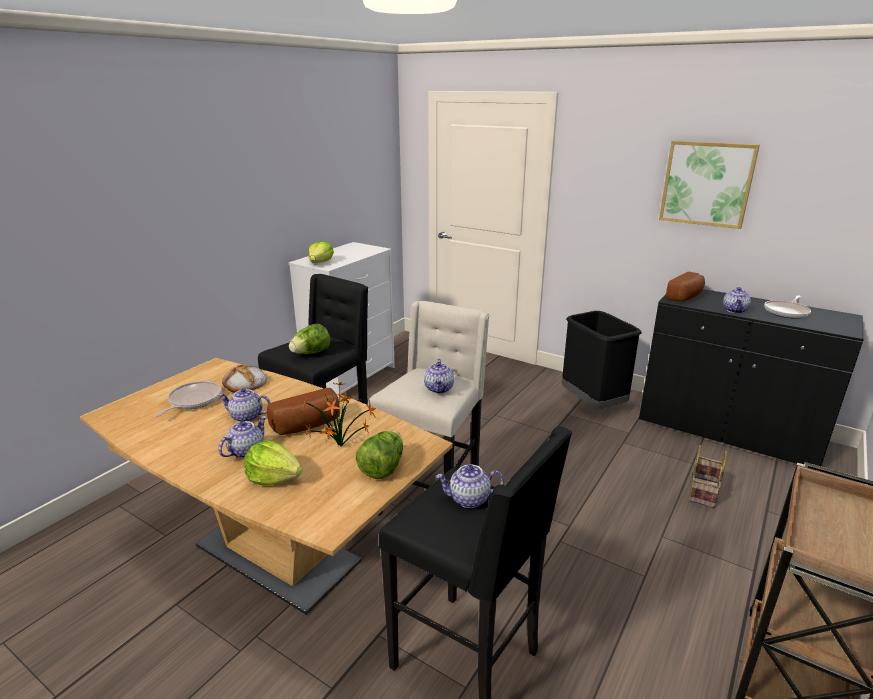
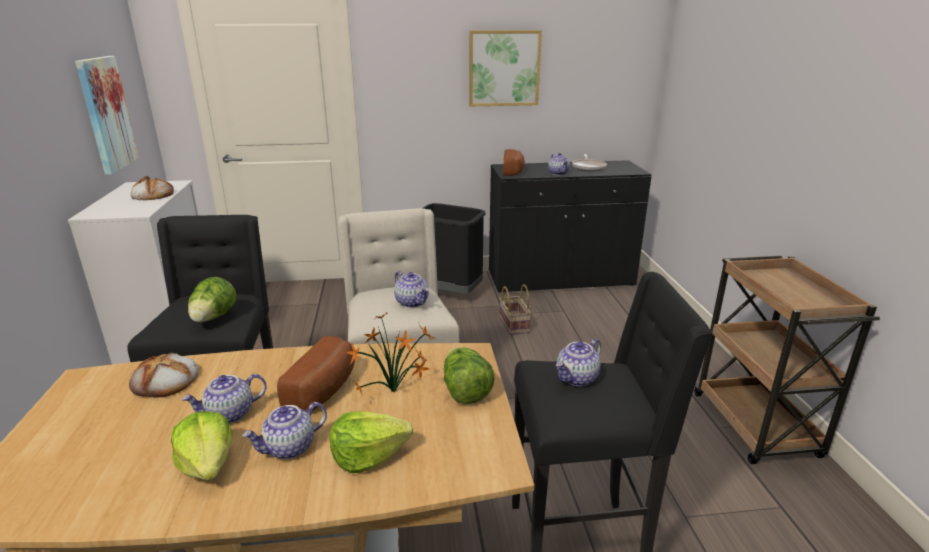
camera: 40 degrees left, 0 degrees up
(193, 401) = (115, 430): frying pan -> none
(246, 451) = (289, 448): teapot -> teapot turned 120 degrees counterclockwise
(320, 262) = (121, 211): lettuce -> lettuce (208, 464)
(349, 190) = (106, 114): none -> picture
(353, 254) = (152, 194): none -> bread
(702, 491) = (589, 328): basket -> basket (513, 324)

